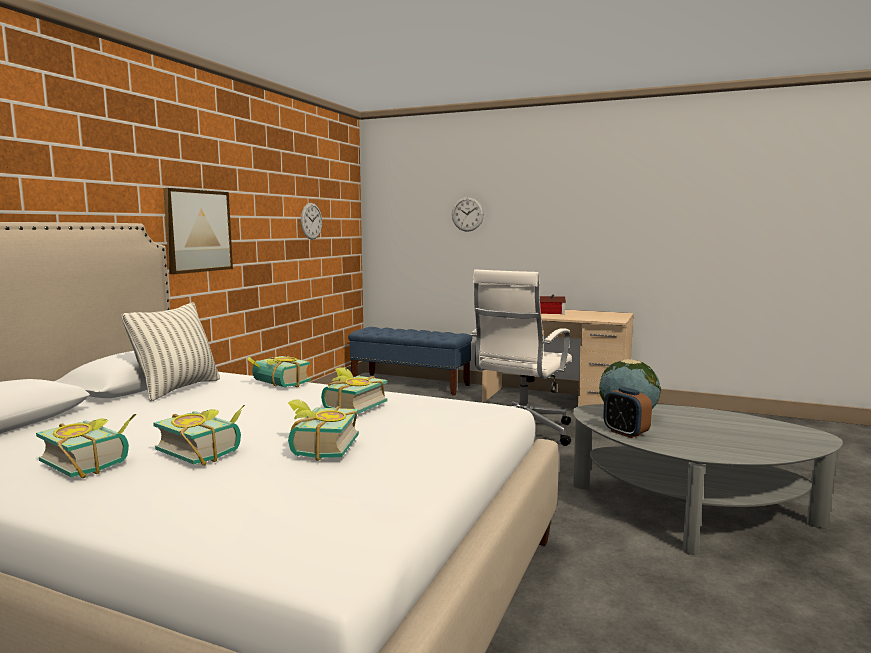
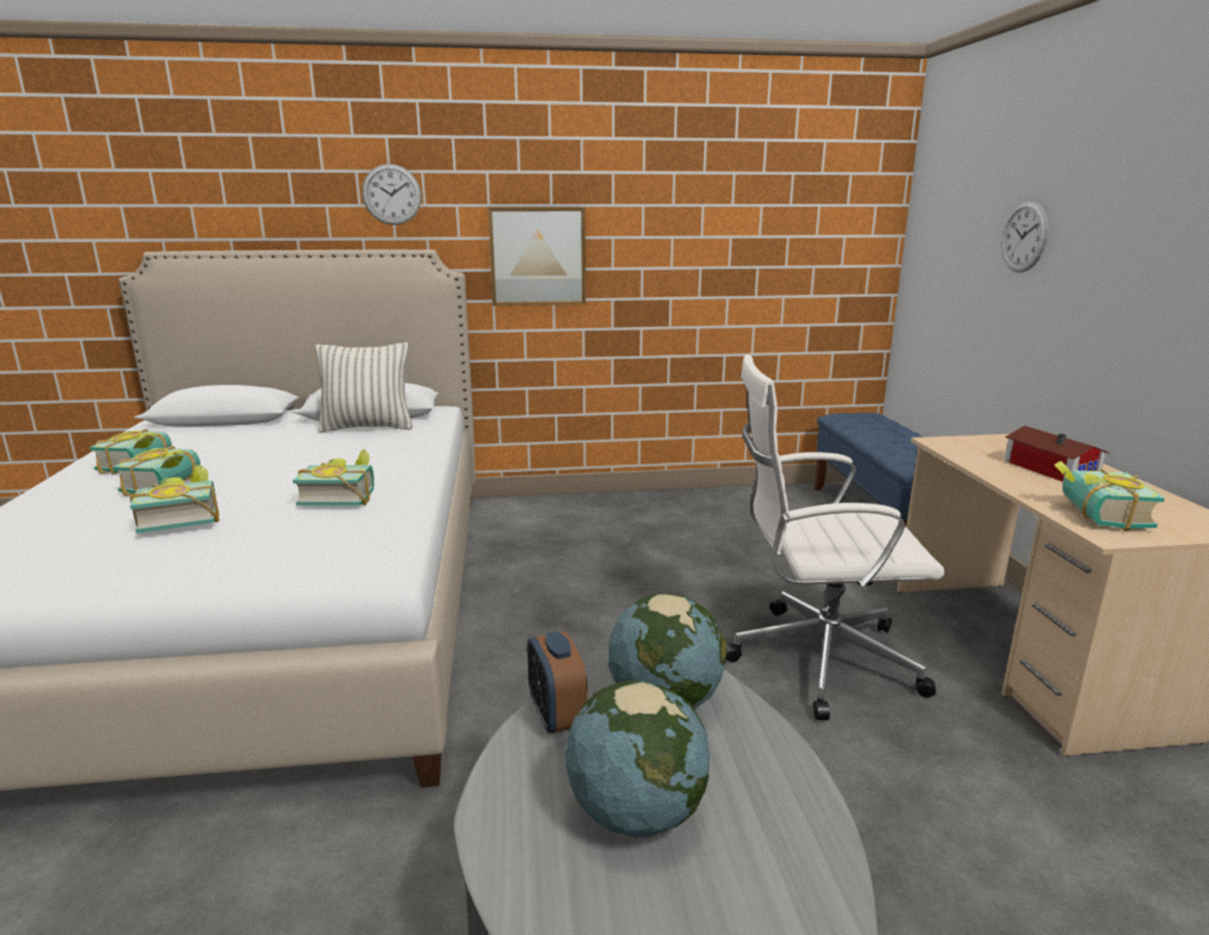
camera: 60 degrees right, 10 degrees up
(277, 385) = (410, 451): book -> book (1095, 516)
(311, 221) = (762, 241): wall clock -> wall clock (391, 194)
(625, 433) = (557, 716): alarm clock -> alarm clock turned 45 degrees counterclockwise
(703, 433) = (636, 813): none -> globe

